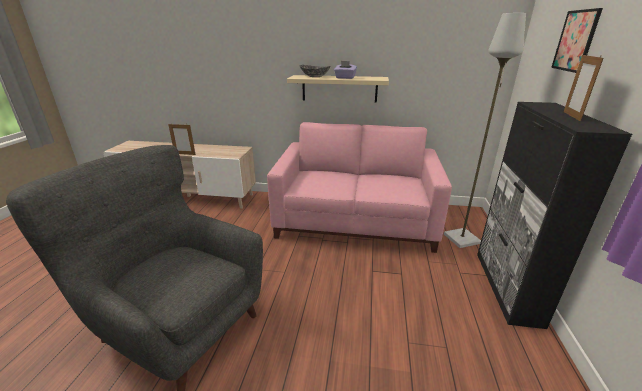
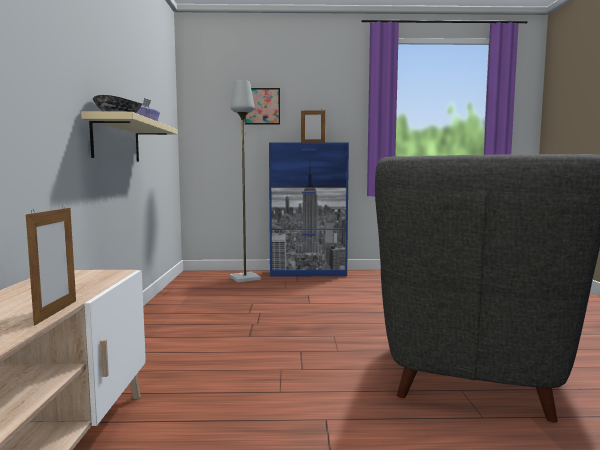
camera: 100 degrees left, 20 degrees down
(356, 220) = (206, 310): pink sofa -> none
(507, 287) = (308, 273): black cabinet -> blue cabinet

